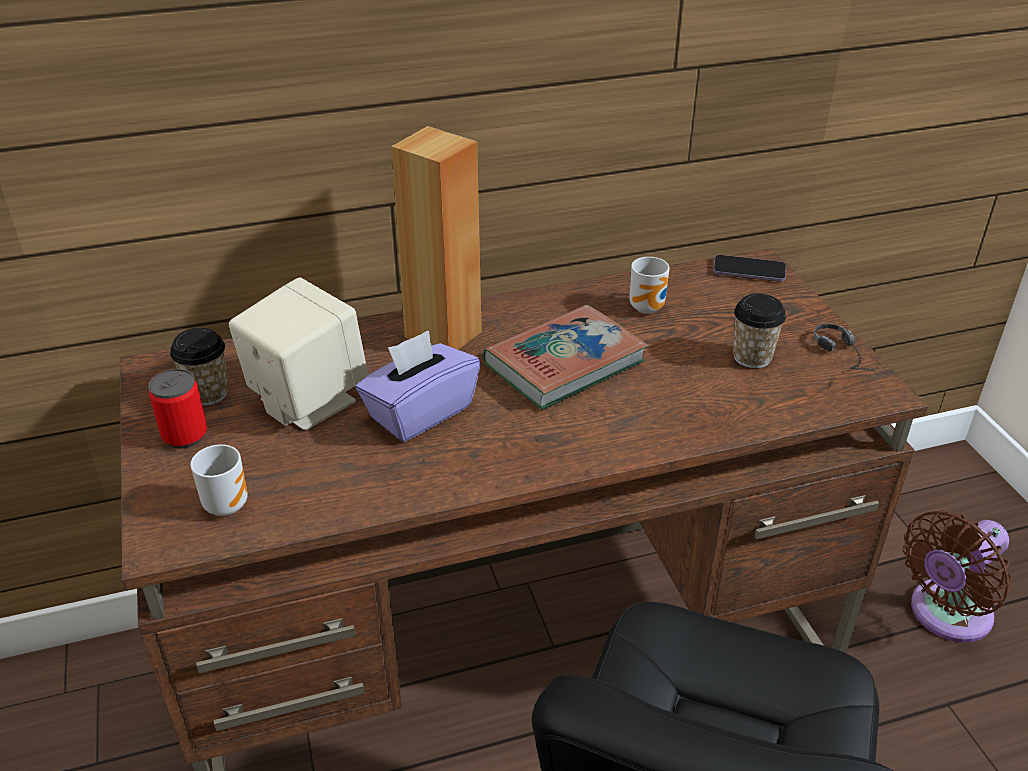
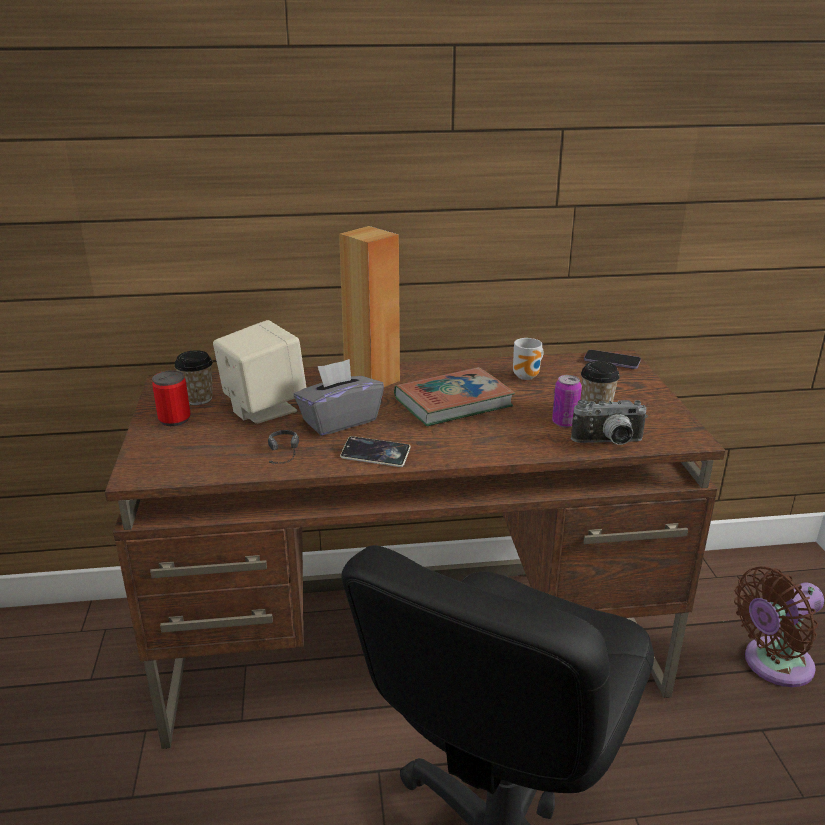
camera: 10 degrees right, 10 degrees down
(226, 504) = (188, 458): mug -> none
(420, 412) = (339, 421): purple tissue box -> grey tissue box
(487, 468) = (375, 455): none -> phone
(718, 382) = (564, 422): none -> can
(784, 411) = (609, 443): none -> camera
(850, 360) = (672, 418): headphones -> headphones (285, 458)

